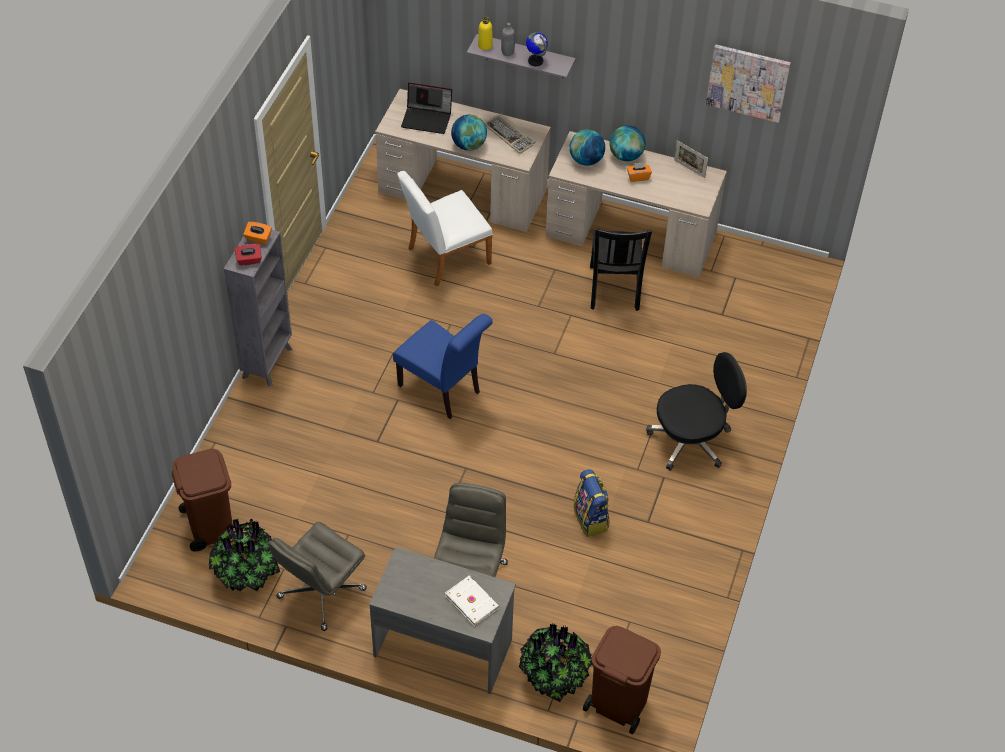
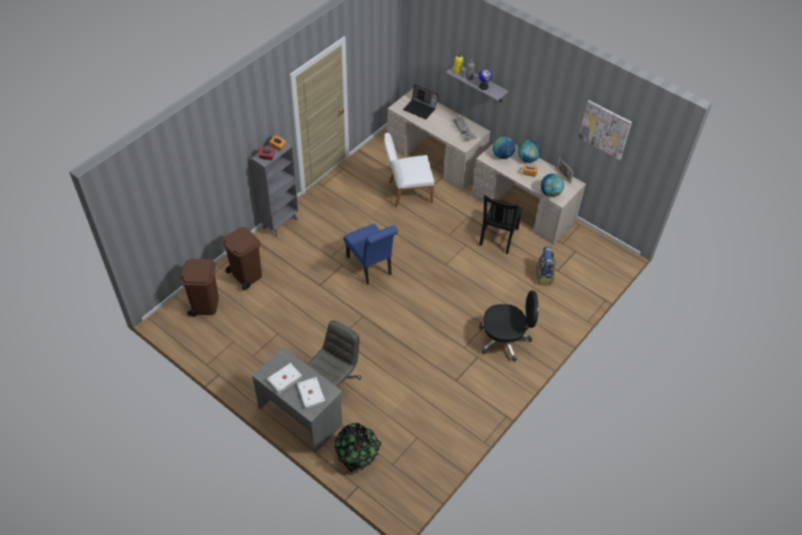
camera: 20 degrees right, 0 degrees up
(246, 574) = (211, 337): potted plant -> none
(321, 594) = (247, 362): grey office chair -> none
(420, 593) = (284, 378): none -> white book
(469, 145) = (437, 129): globe -> globe (550, 193)
(591, 519) = (422, 368): backpack -> backpack (544, 276)
(618, 703) = (387, 484): brown trash can -> brown trash can (246, 275)

